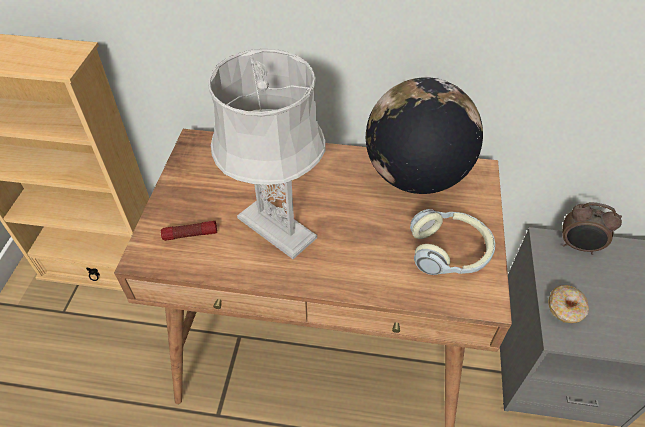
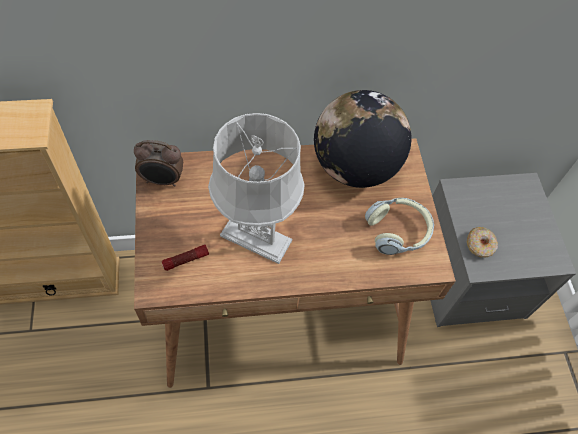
camera: 20 degrees left, 10 degrees up
(578, 247) = (481, 189): alarm clock -> alarm clock (162, 180)

